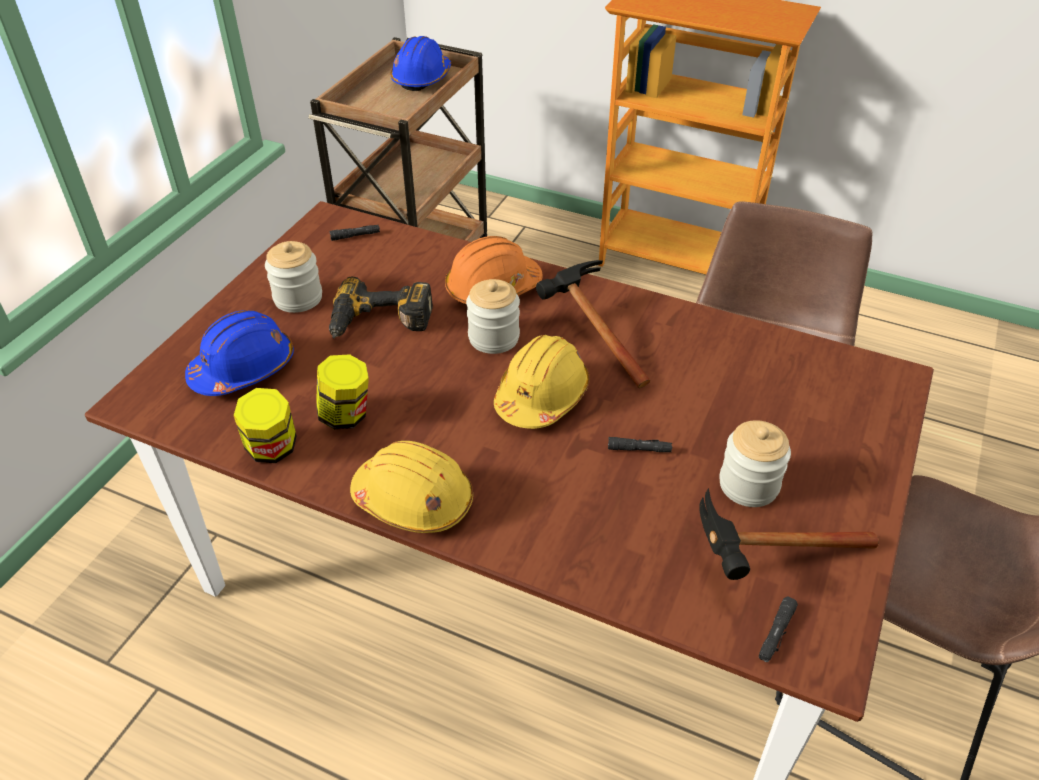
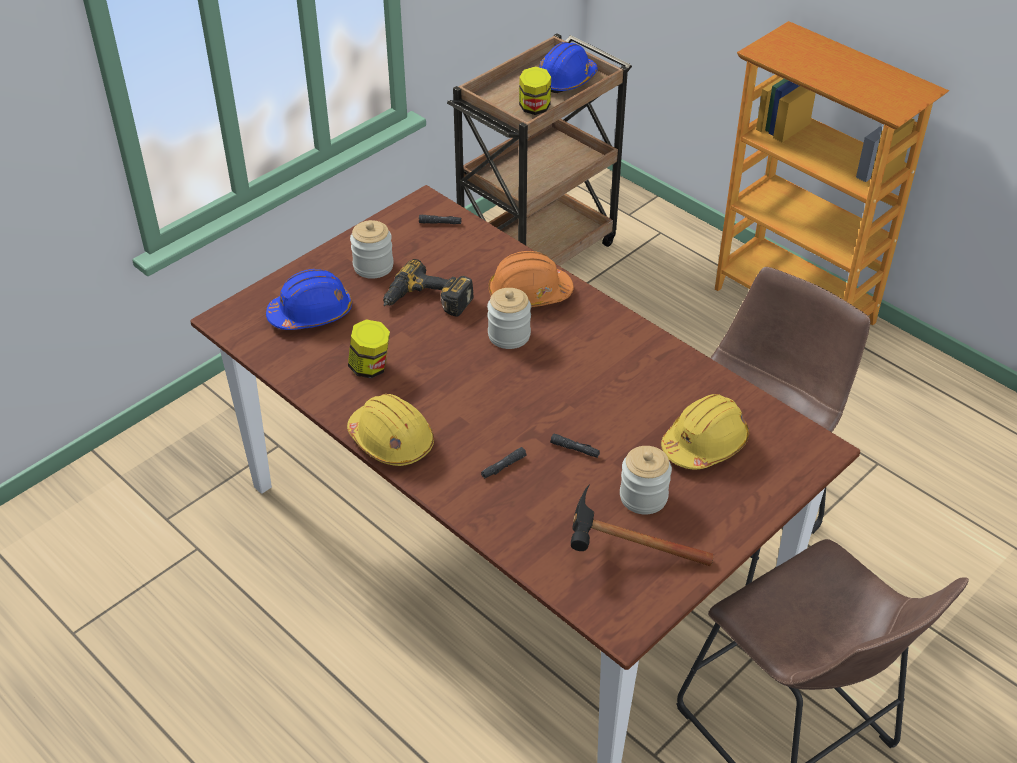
camera: 20 degrees right, 0 degrees up
(272, 449) = (308, 379): jar -> jar (534, 108)
(541, 396) = (522, 390): yellow hard hat -> yellow hard hat (705, 444)
(588, 334) = (585, 350): hammer -> none
(776, 633) = (599, 599): black flashlight -> black flashlight (503, 466)

